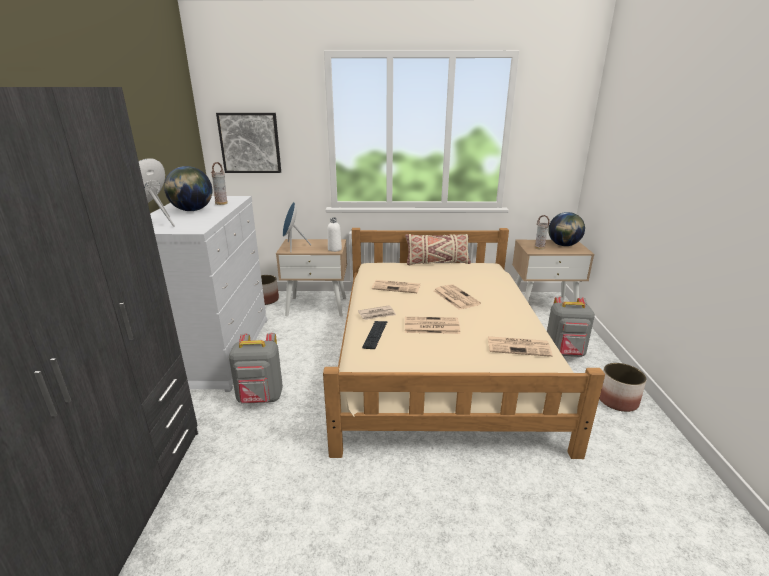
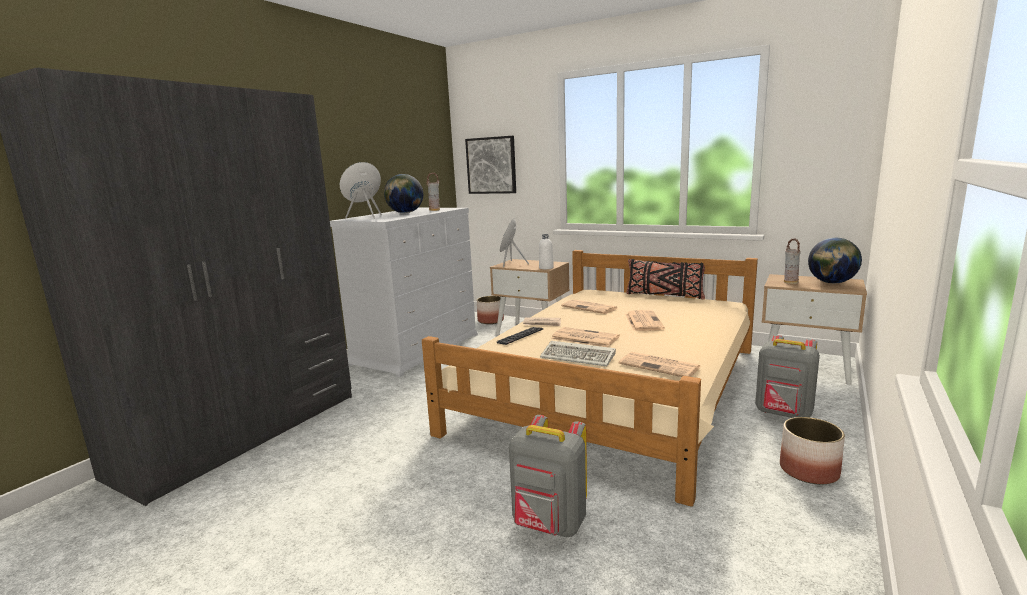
camera: 30 degrees right, 10 degrees down
(260, 398) = (417, 385): grey backpack -> grey backpack (549, 525)
(437, 263) = (664, 295): beige pillow -> black pillow
(451, 350) = (579, 357): none -> keyboard

